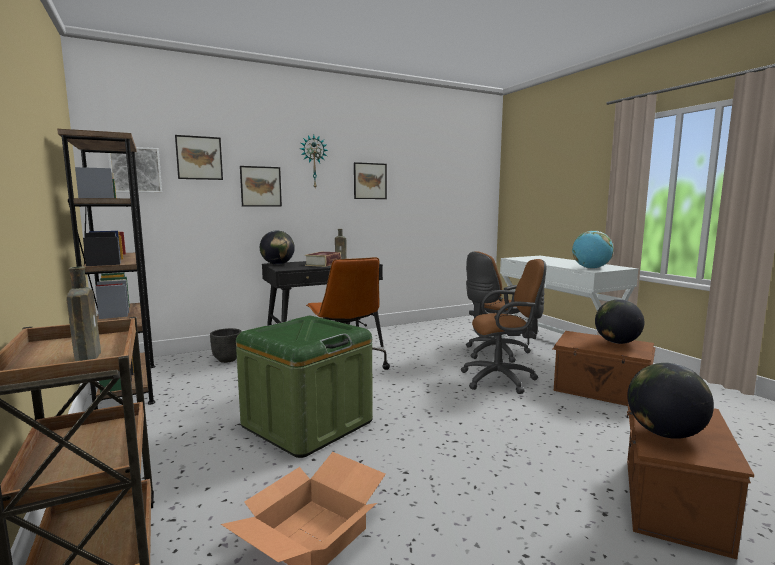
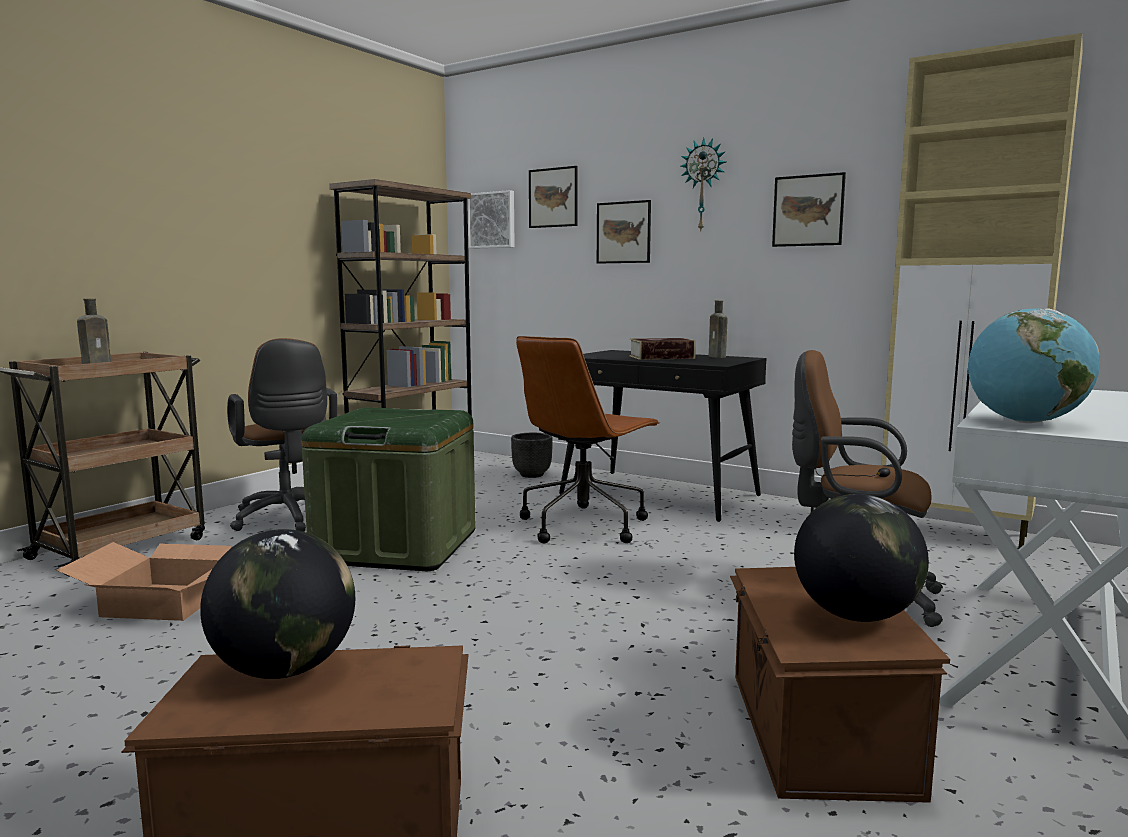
camera: 60 degrees right, 0 degrees up
(277, 264) = (616, 352): globe -> none
(445, 323) = (955, 532): none -> beige cabinet
(502, 380) = (717, 624): brown office chair -> brown office chair (288, 519)

